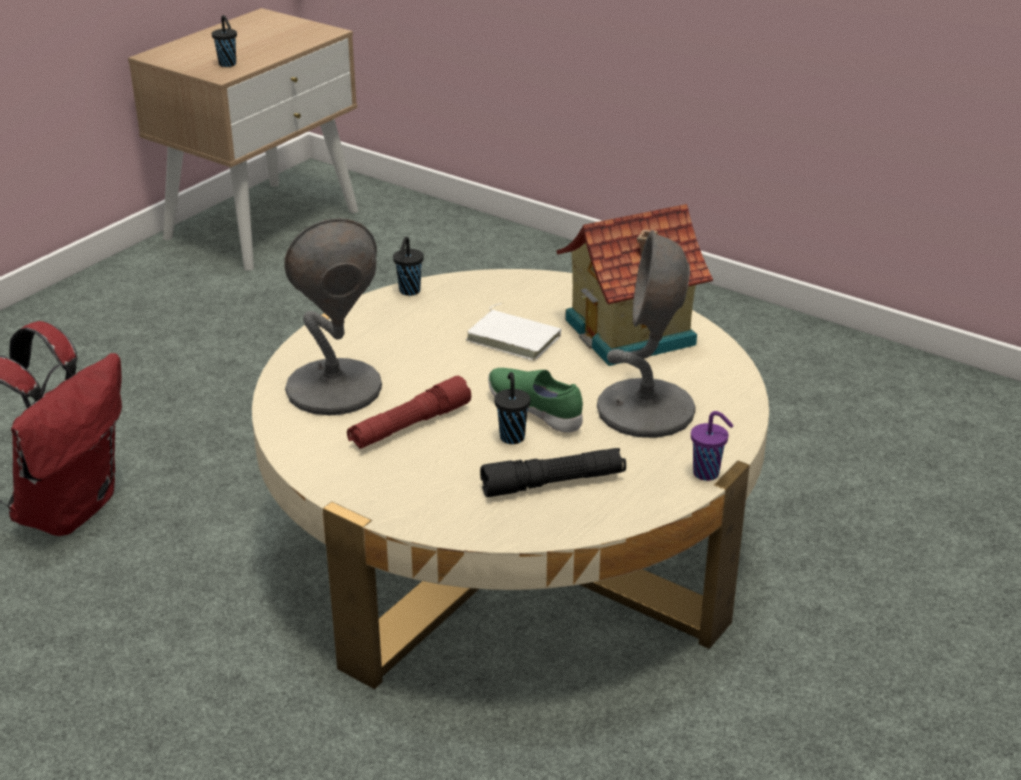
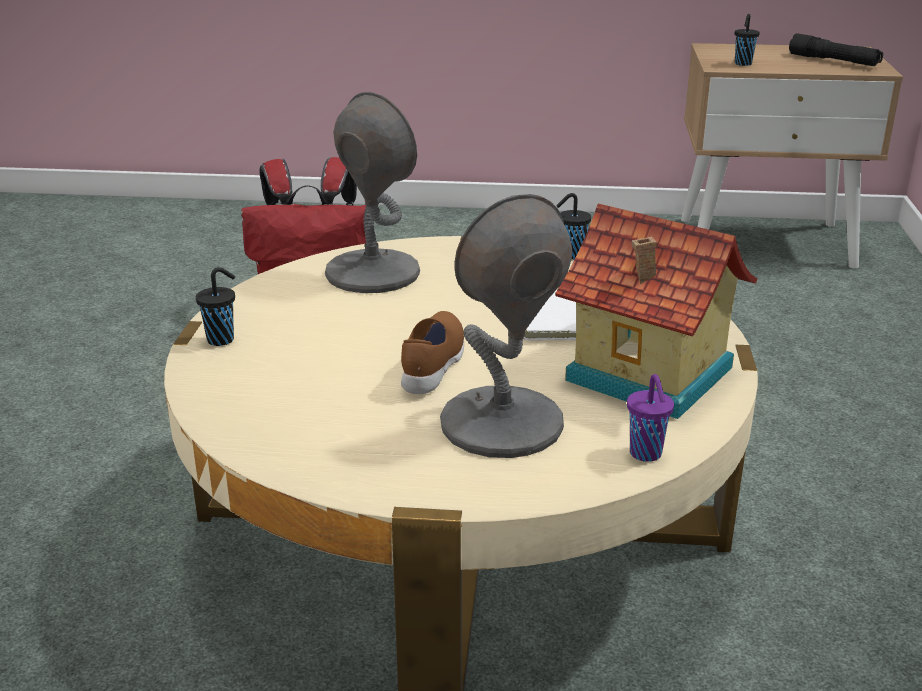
camera: 60 degrees right, 5 degrees down
(410, 426) = (346, 318): red flashlight -> none
(512, 436) = (375, 367): black cup -> black cup (222, 339)
(536, 410) = (434, 366): green shoe -> brown shoe
(553, 483) = (312, 410): black flashlight -> black flashlight (833, 61)
(707, 474) = (410, 496): purple cup -> purple cup (646, 455)

